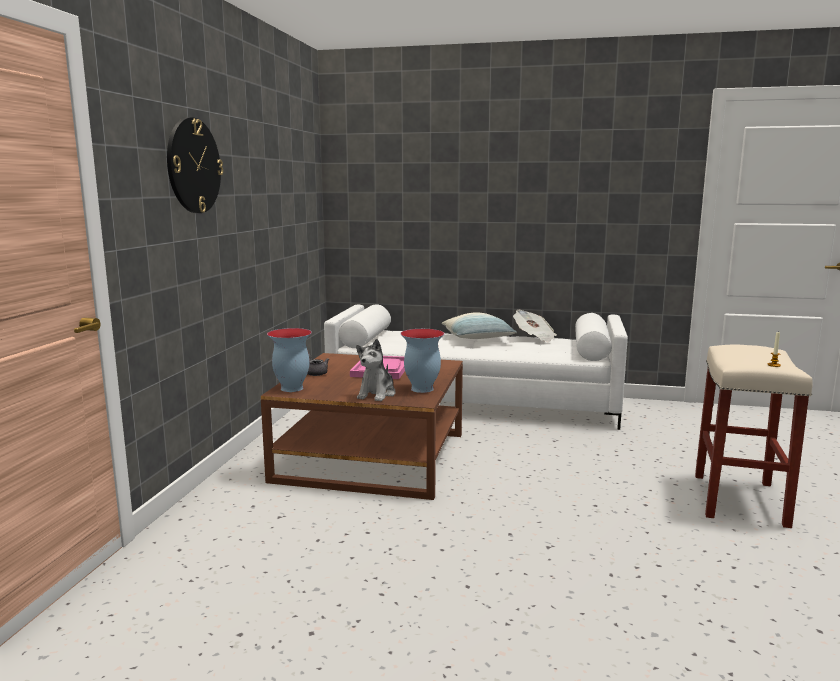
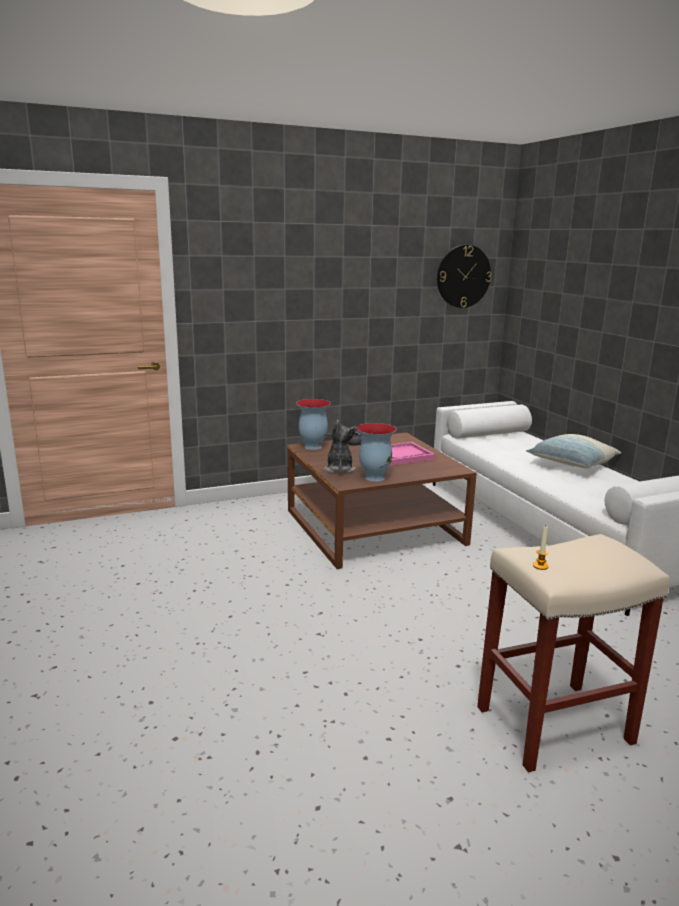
camera: 55 degrees right, 5 degrees up
(193, 166) = (284, 266): wall clock -> wall clock (463, 276)
(377, 394) = (339, 469): plush toy -> plush toy turned 105 degrees clockwise
(534, 337) = (632, 482): newspaper -> none

